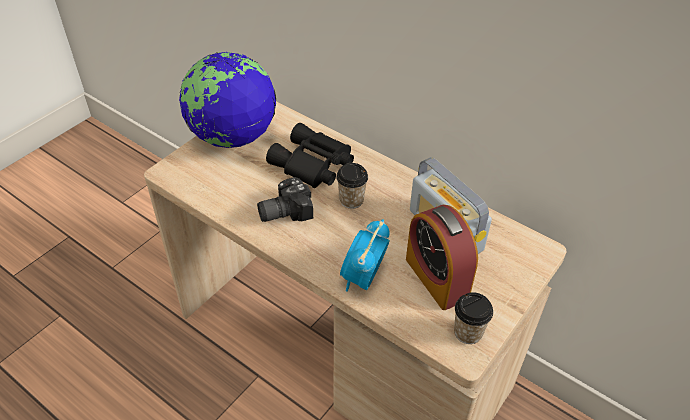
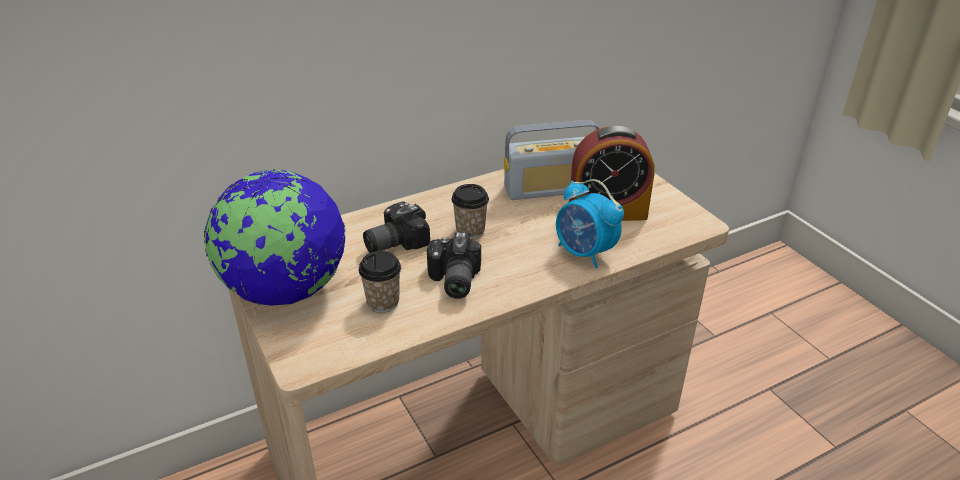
camera: 65 degrees left, 10 degrees down
(312, 165) = (393, 242): black binoculars -> camera
(468, 332) = (677, 214): cup -> cup (383, 302)

